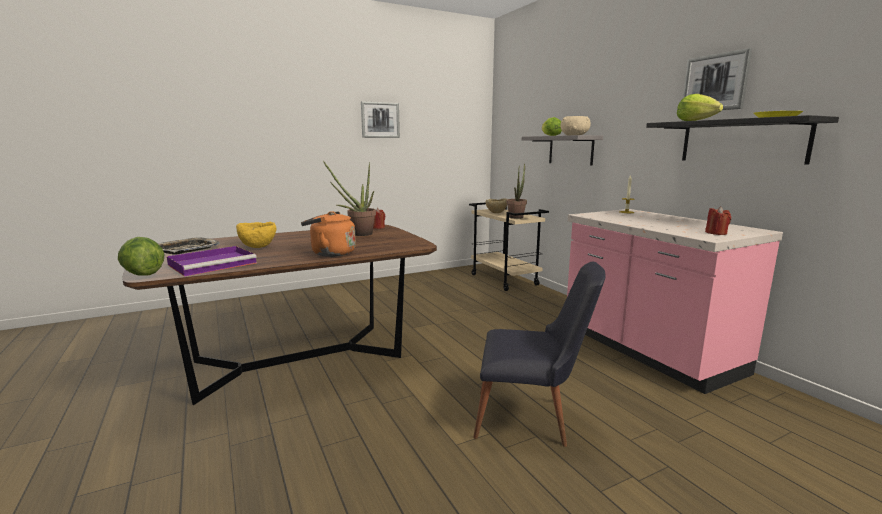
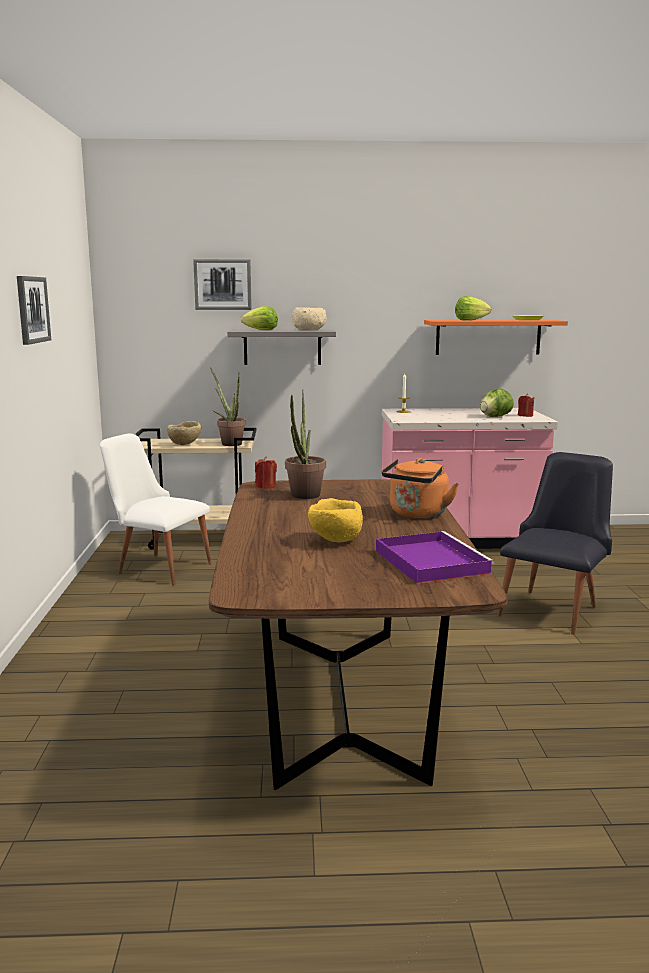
camera: 65 degrees left, 0 degrees up
(142, 274) = (467, 594): lettuce -> lettuce (495, 416)
(186, 250) = (309, 577): tray -> none
(448, 282) = (158, 567): none -> white chair
(715, 82) = (460, 284): picture -> picture (222, 284)
(741, 141) = (488, 337): black shelf -> orange shelf

